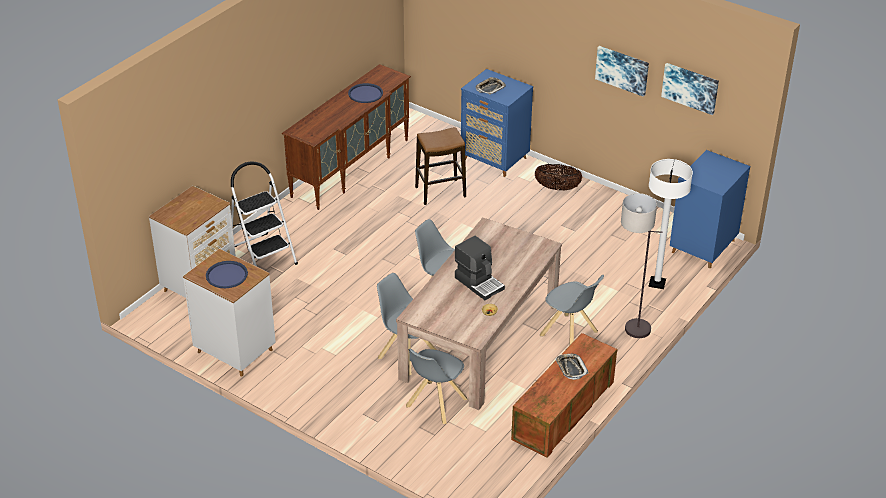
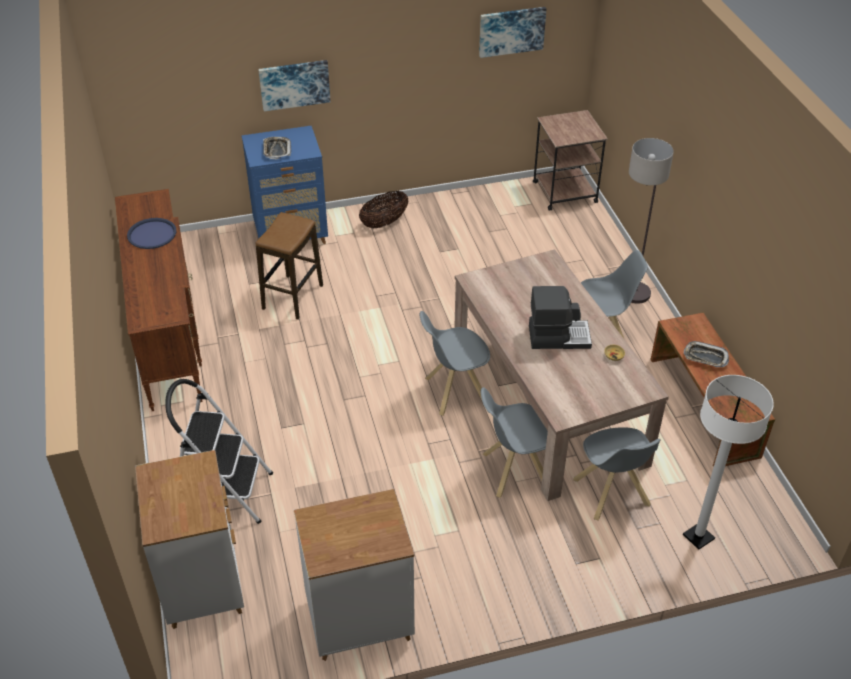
camera: 50 degrees left, 5 degrees up
(226, 275) = (355, 532): blue tray -> none
(622, 70) = (425, 50): picture -> picture (294, 84)
(657, 283) = (585, 245): white floor lamp -> white floor lamp (698, 537)
(702, 246) = (565, 193): blue dresser -> brown cart

